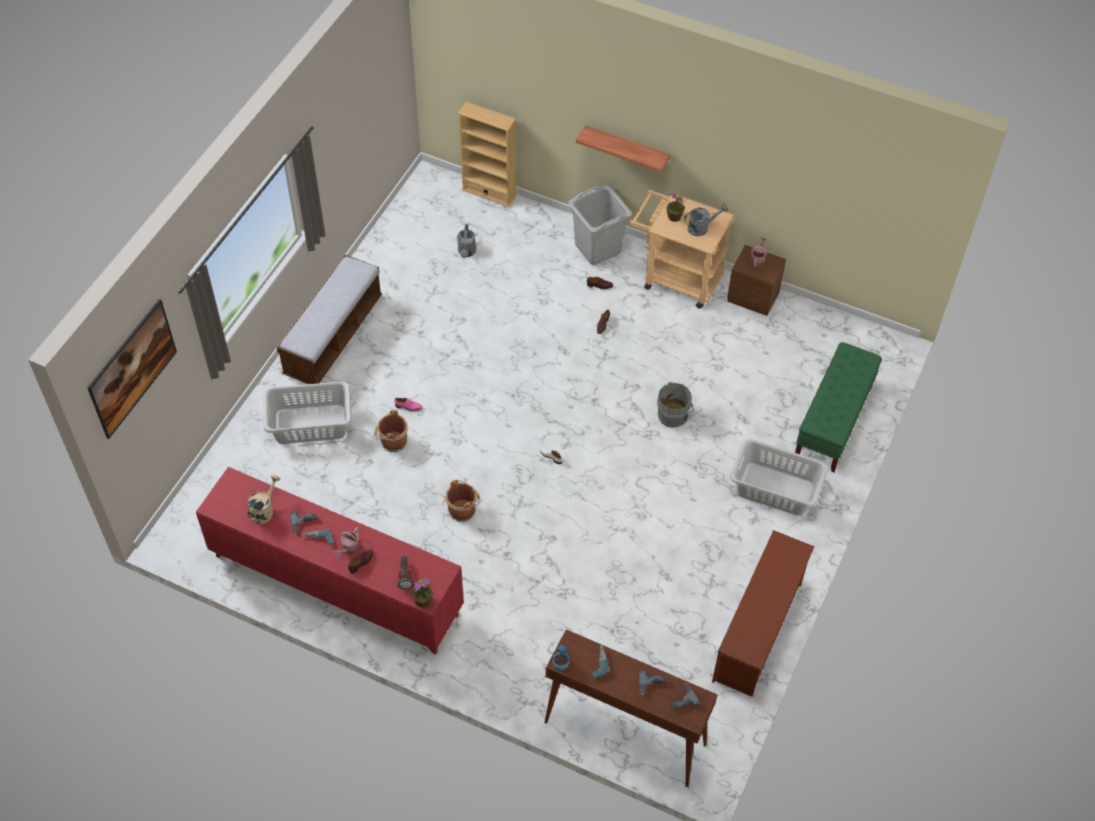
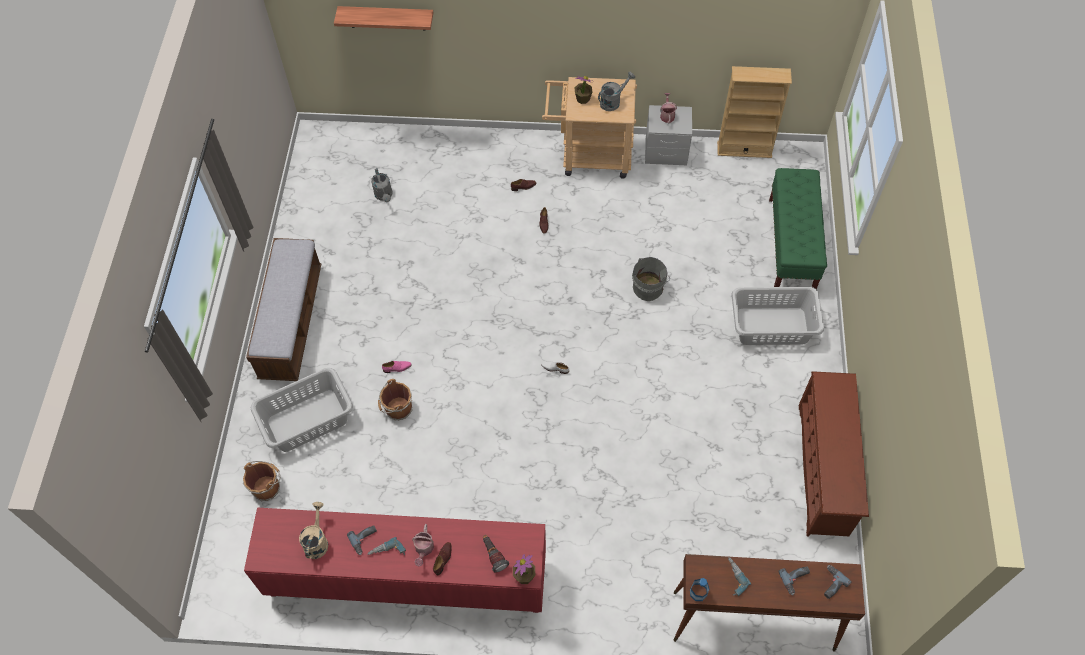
camera: 20 degrees left, 5 degrees up
(137, 381) = (132, 463): picture -> none
(463, 510) = (497, 453): brown bucket -> brown bucket (267, 487)
(489, 192) = (379, 131): beige bookcase -> beige bookcase (744, 149)
(598, 248) = (505, 151): grey laundry basket -> none
(626, 149) = (515, 46): shelf -> shelf (387, 18)
(753, 297) = (666, 152): brown nightstand -> grey nightstand

